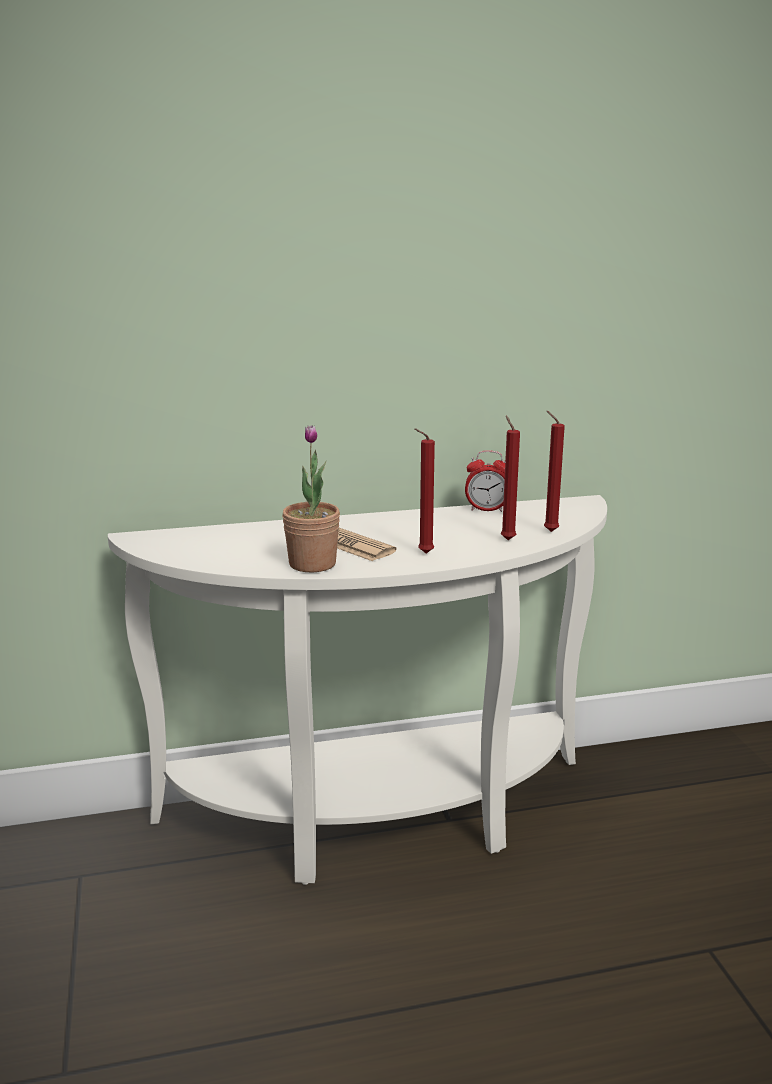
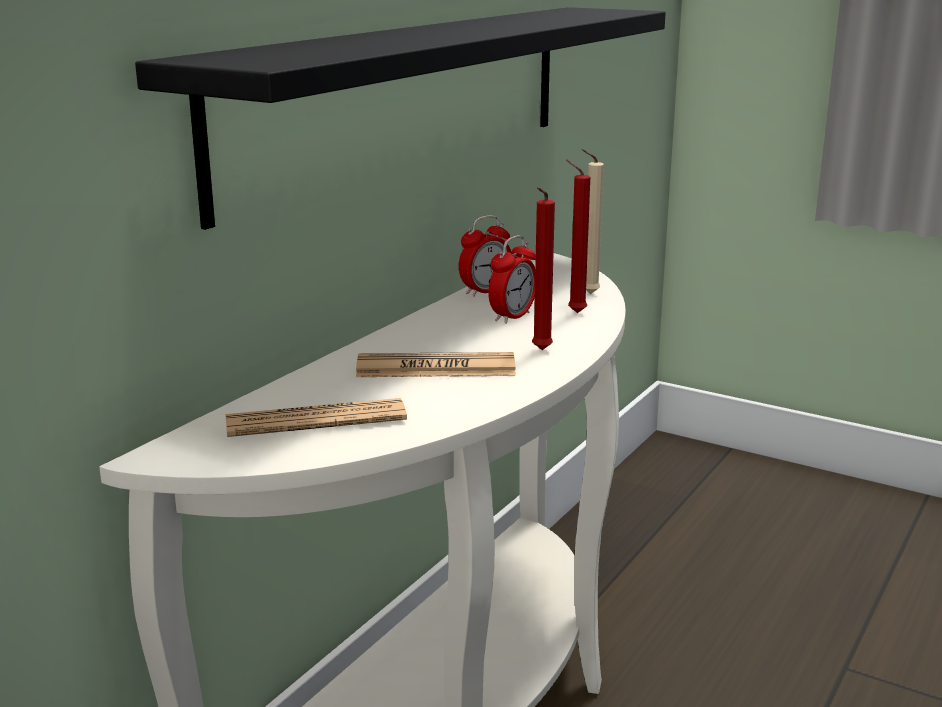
camera: 45 degrees left, 0 degrees up
(226, 546) = (316, 420): none -> newspaper
(312, 564) = (464, 401): potted plant -> none
(429, 351) = (407, 98): none -> black shelf
(461, 529) = (512, 317): none -> alarm clock
(548, 531) = (587, 294): red candle -> beige candle

